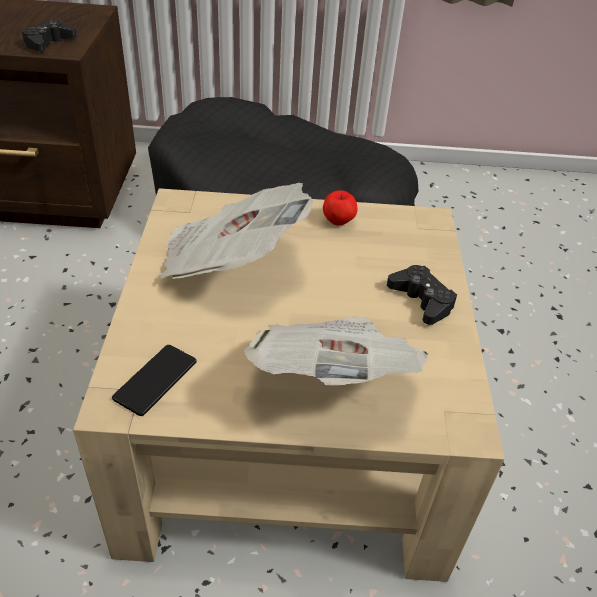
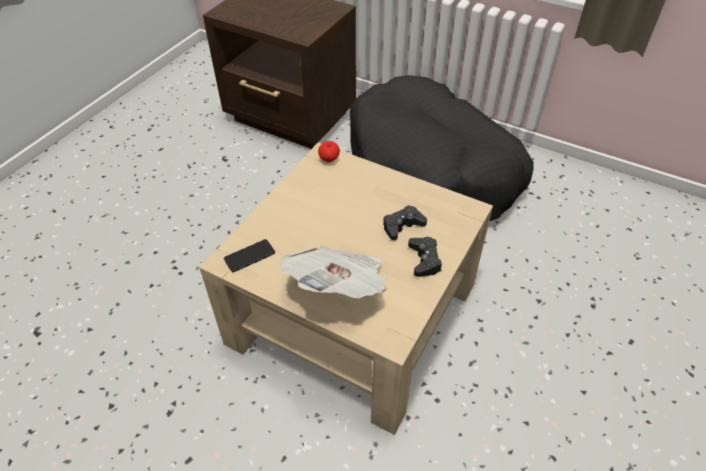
camera: 30 degrees right, 5 degrees up
(49, 42) = (297, 30): black game controller -> black game controller (402, 226)
(230, 262) = (328, 201): newspaper -> none
(338, 221) = (410, 193): apple -> apple (329, 159)

